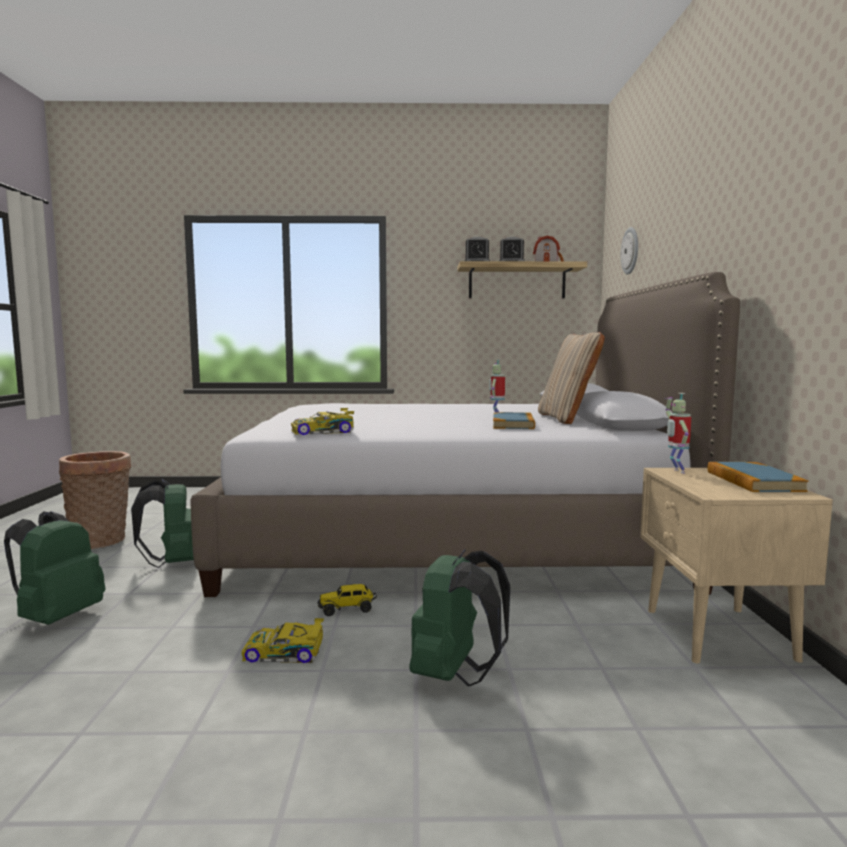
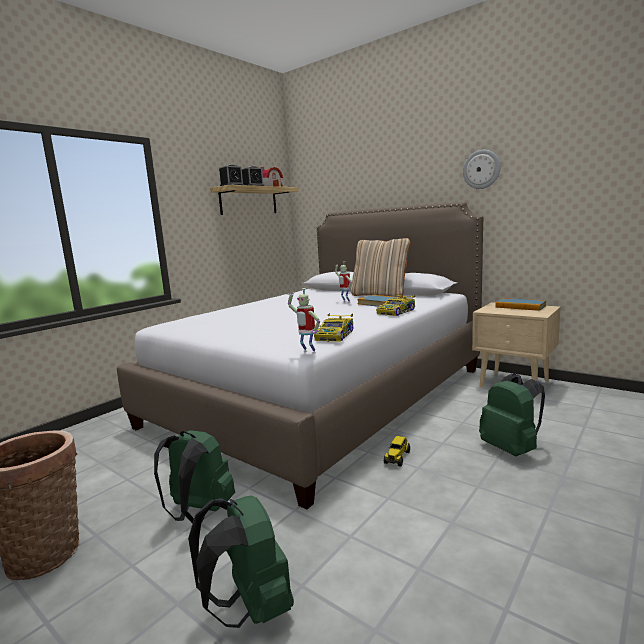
camera: 50 degrees left, 5 degrees up
(285, 652) = (442, 494): toy car -> toy car (397, 311)
(630, 251) = (337, 182): wall clock -> wall clock (481, 169)
(676, 471) = (488, 310): toy robot -> toy robot (307, 352)

